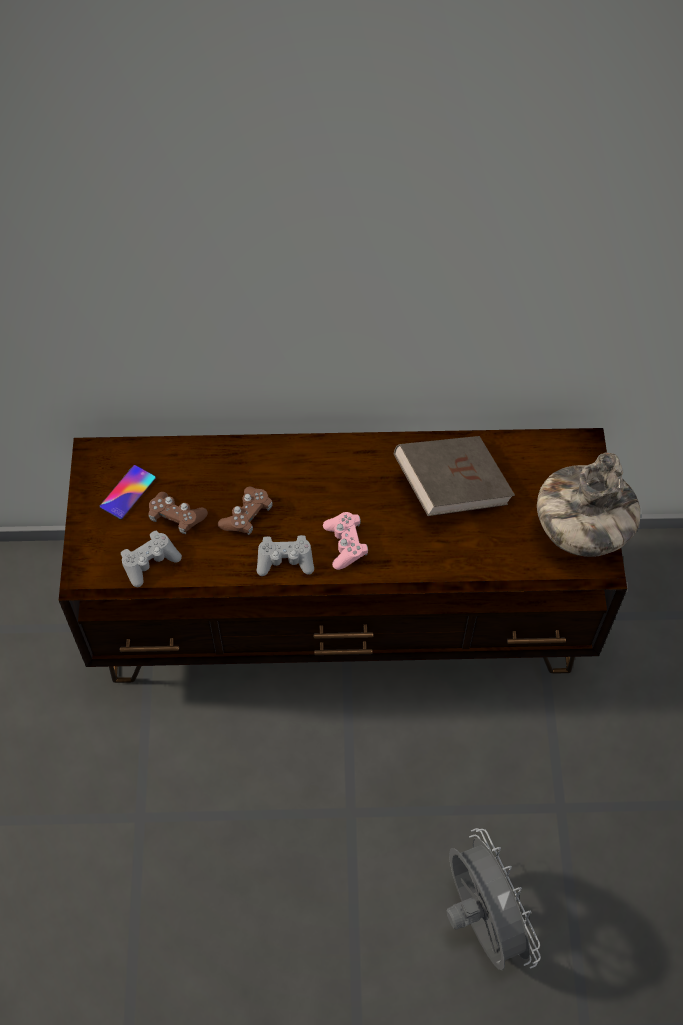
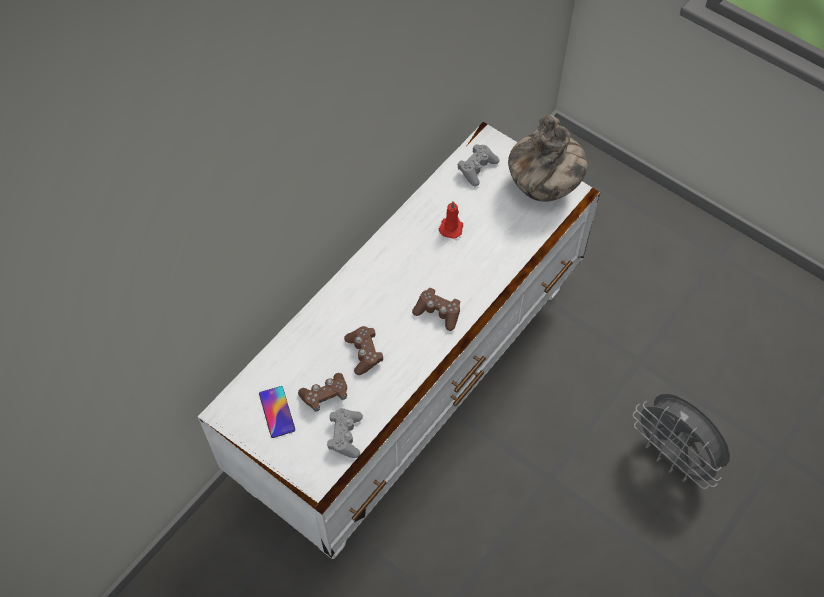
camera: 50 degrees left, 0 degrees up
(285, 560) = (418, 354): grey game controller -> grey game controller (477, 168)
(342, 617) = (412, 383): brown tv stand -> white tv stand
(345, 544) = (438, 312): pink game controller -> brown game controller
(451, 488) = (451, 227): brown book -> red candle
(480, 919) = (673, 457): grey fan -> grey fan turned 150 degrees counterclockwise

